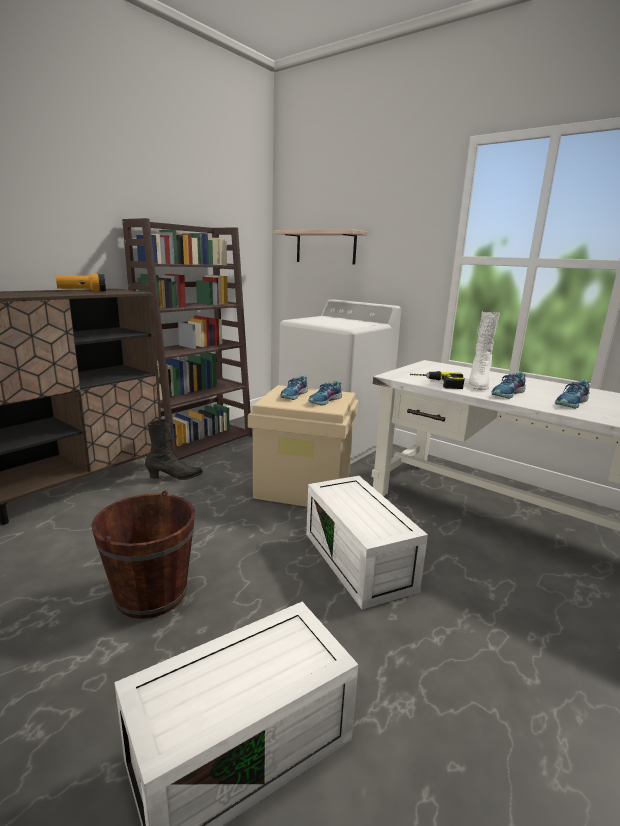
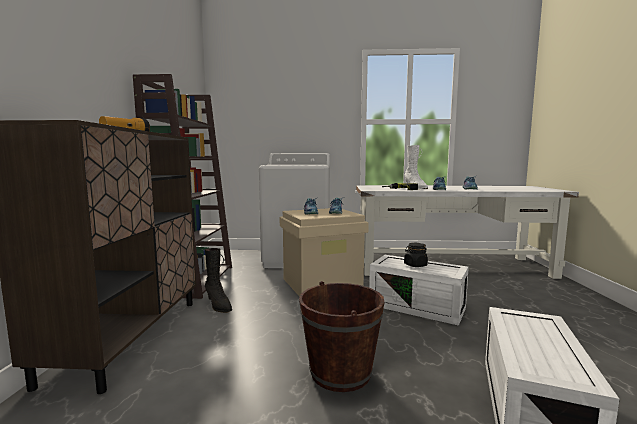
camera: 35 degrees left, 10 degrees down
(175, 477) = (218, 305): black boot -> black boot turned 105 degrees clockwise
(325, 247) = (260, 116): shelf -> none
(357, 505) = (415, 265): none -> black jar

